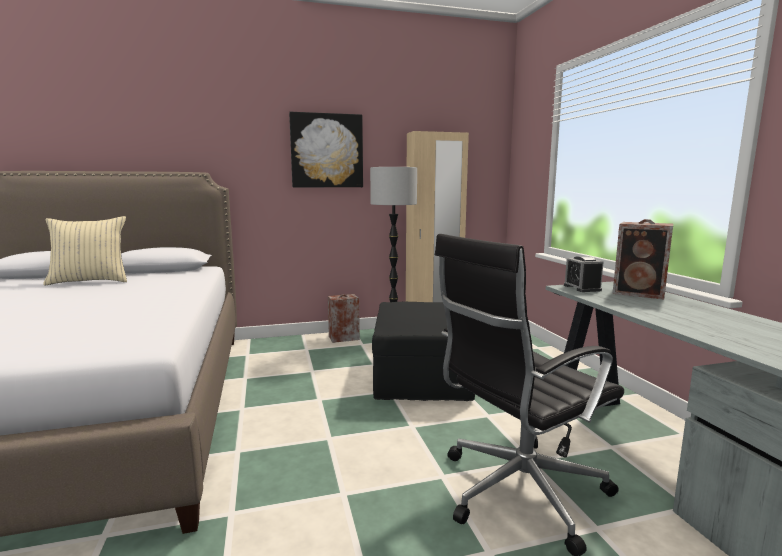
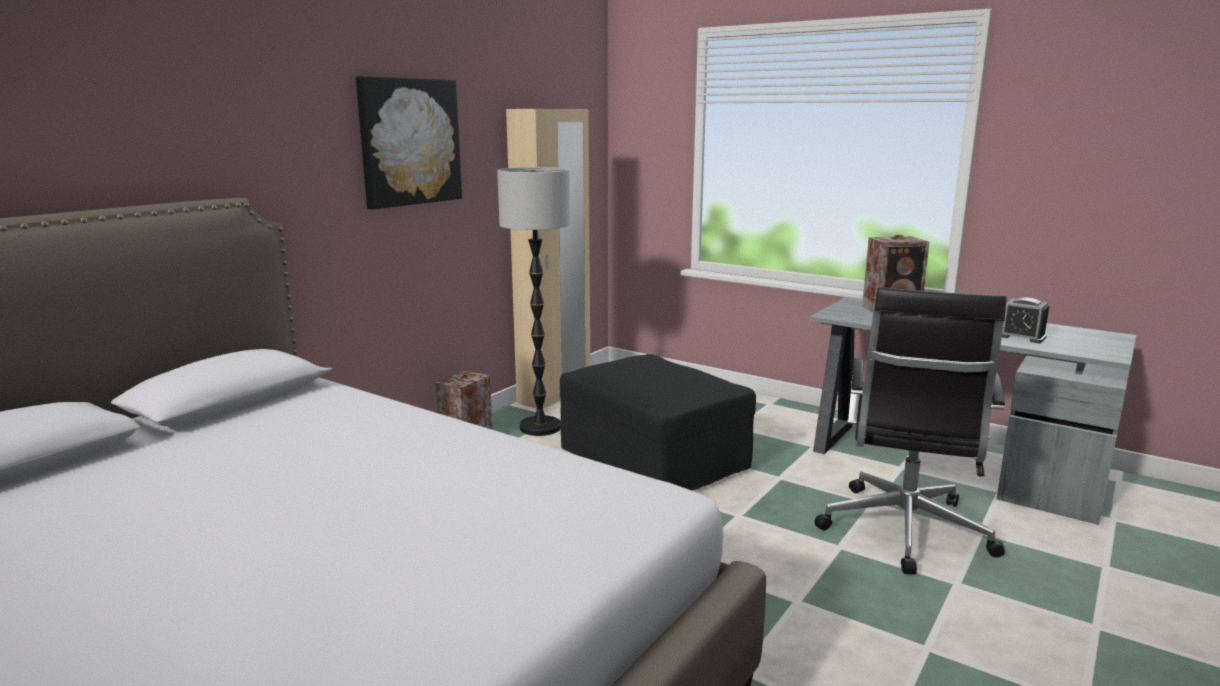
camera: 40 degrees left, 5 degrees up
(90, 281) = (185, 455): beige pillow -> none
(582, 288) = (842, 313): alarm clock -> alarm clock (1021, 337)

